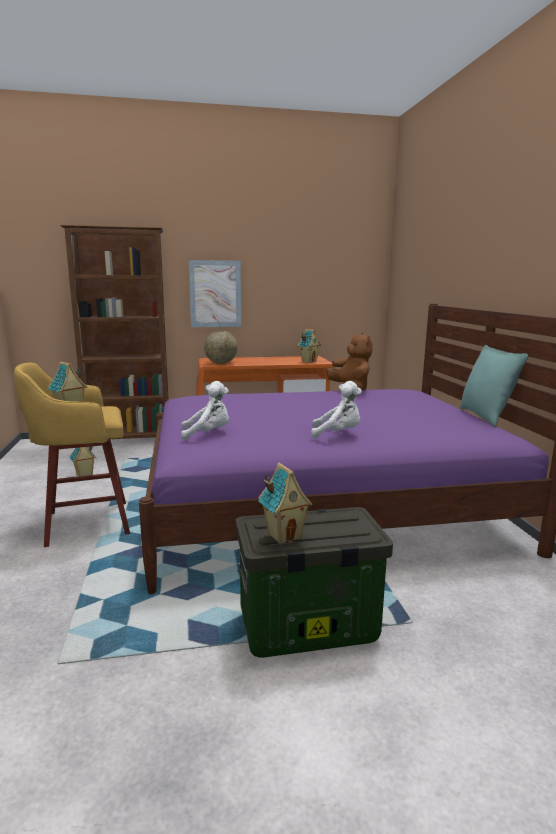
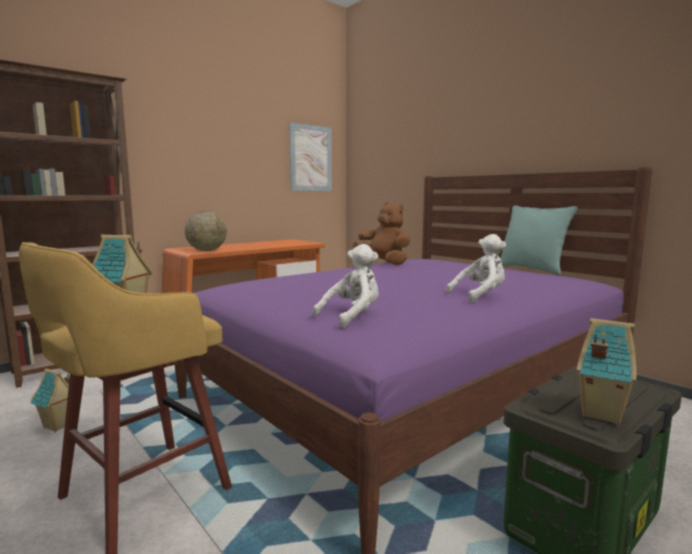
camera: 30 degrees left, 5 degrees down
(215, 294) = (180, 170): picture -> picture (310, 158)
(309, 361) = (296, 243): toy house -> none

